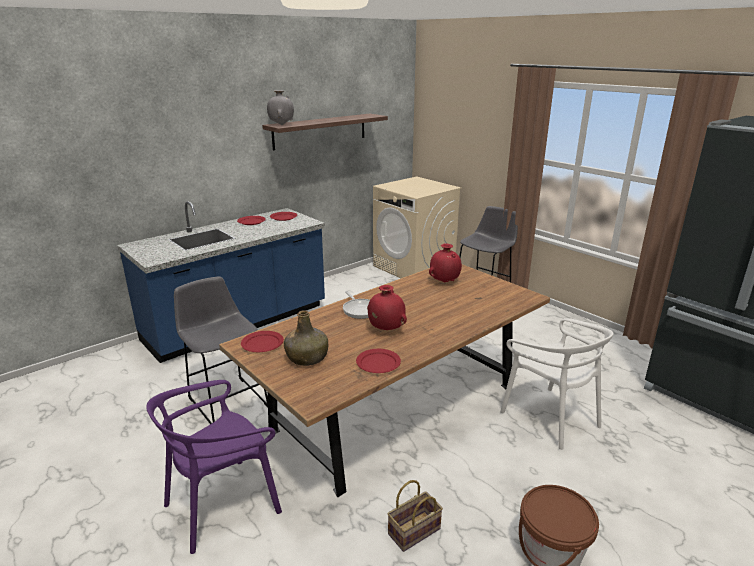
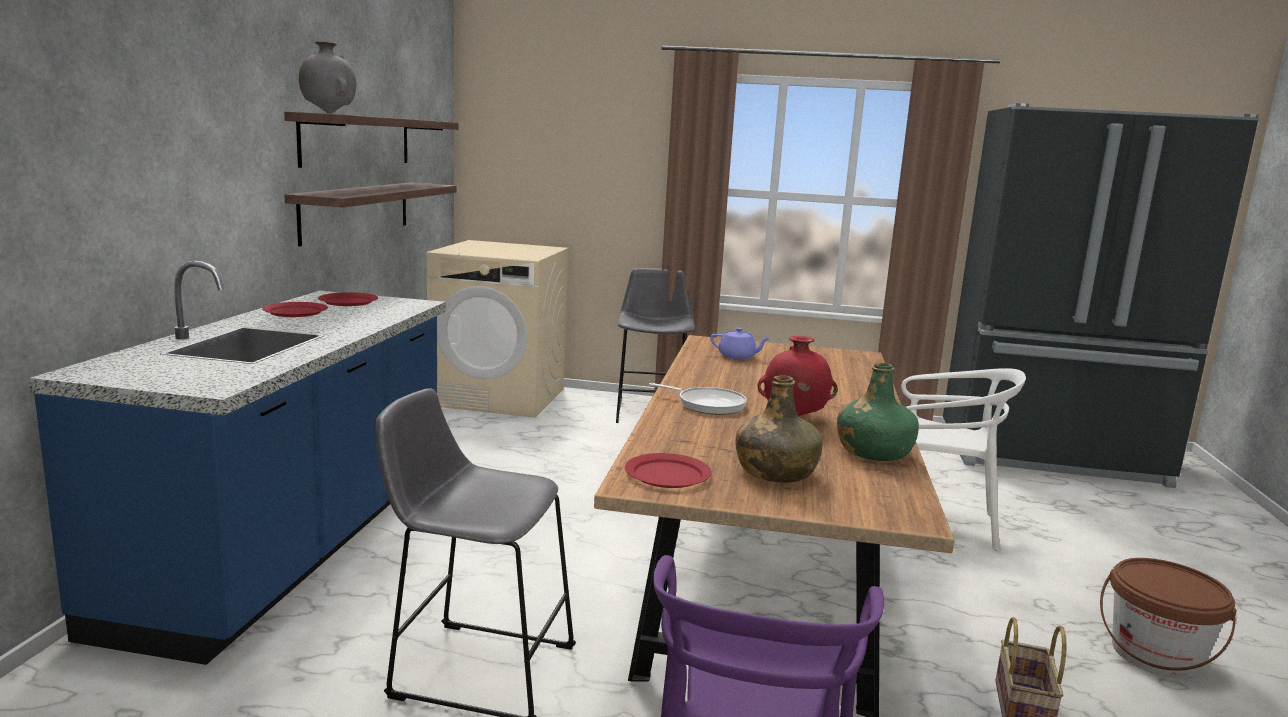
camera: 40 degrees left, 10 degrees down
(319, 167) = (357, 211): none -> shelf
(378, 363) = (873, 452): red plate -> green bottle
(444, 282) = (738, 357): red vase -> purple teapot

